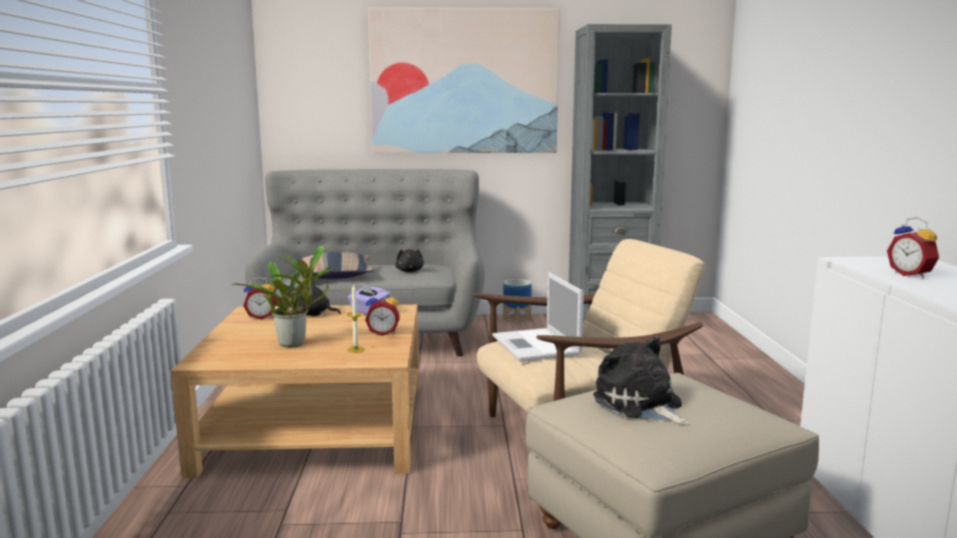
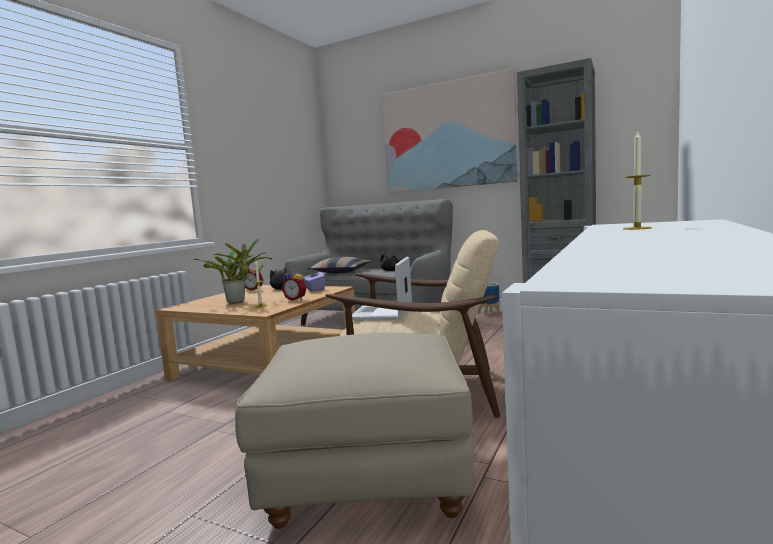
camera: 30 degrees right, 5 degrees down
(640, 404) = (331, 345): plush toy -> none
(912, 275) = (637, 228): alarm clock -> candle

